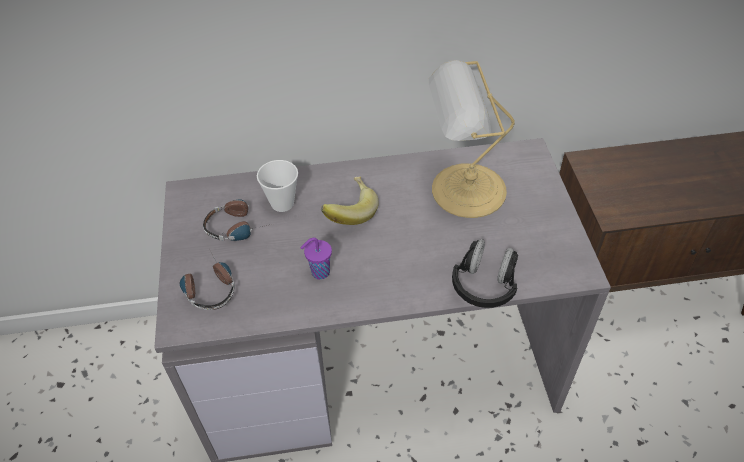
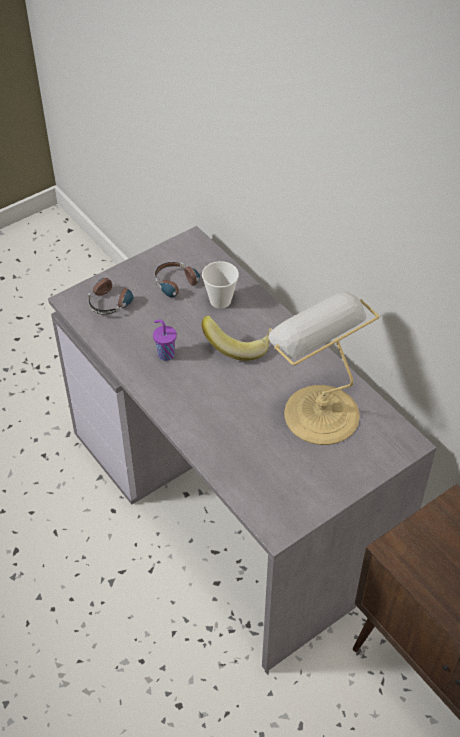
camera: 60 degrees right, 0 degrees up
(484, 285) = (218, 463): black headphones -> none

